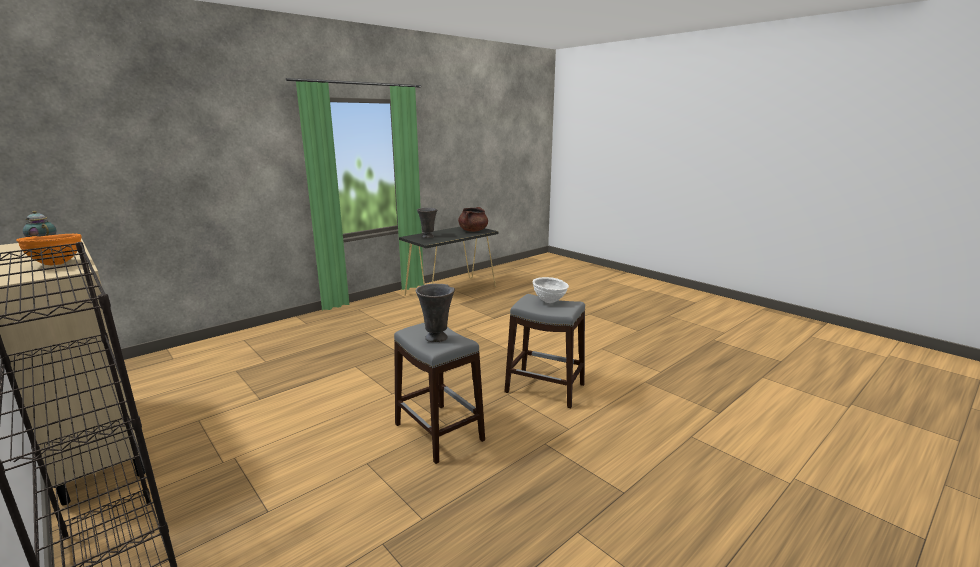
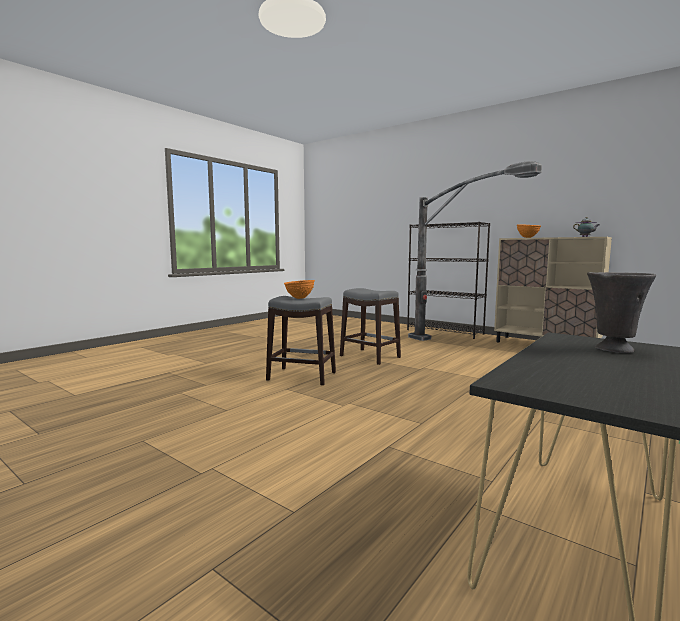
camera: 170 degrees right, 10 degrees down
(261, 448) = (461, 348): none -> floor lamp
(437, 338) = (368, 289): grey vase -> none
(473, 231) = (559, 380): brown cooking pot -> none
(549, 302) = (299, 298): white bowl -> orange bowl

